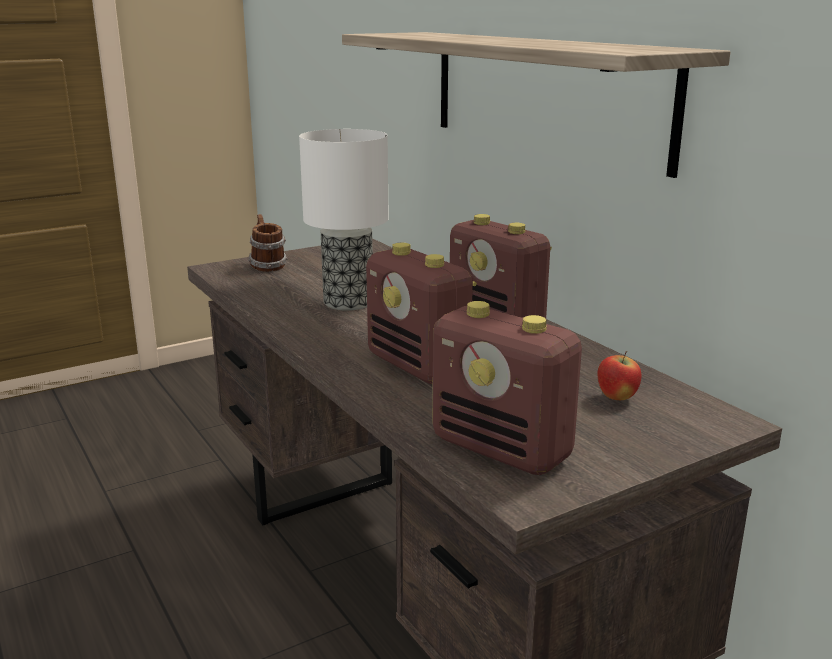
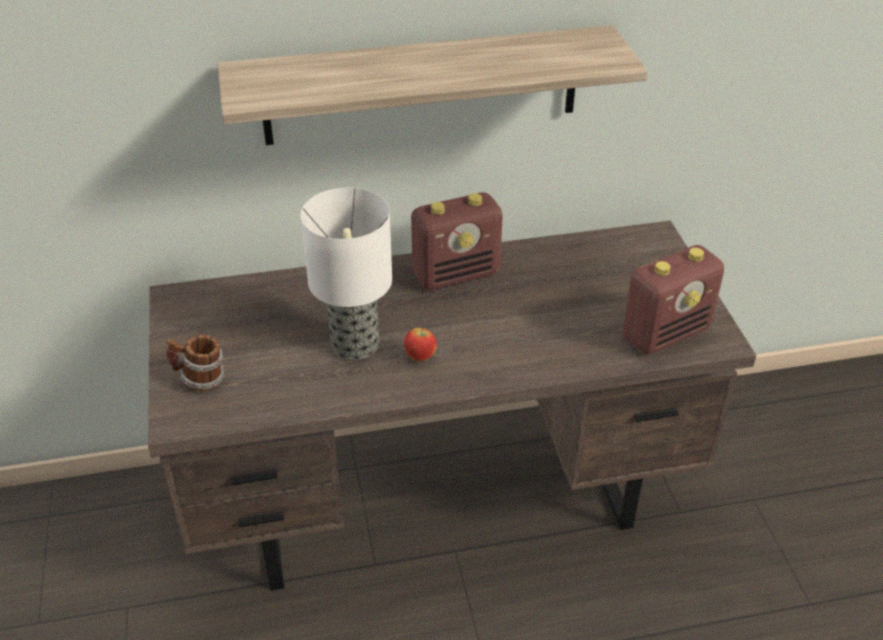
camera: 70 degrees left, 20 degrees up
(419, 366) = (523, 336): radio -> none
(617, 398) = (612, 264): apple -> apple (420, 357)

